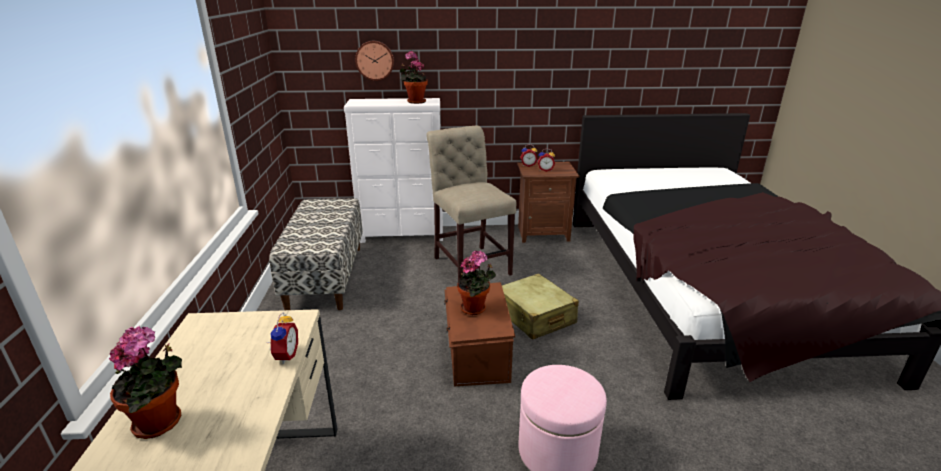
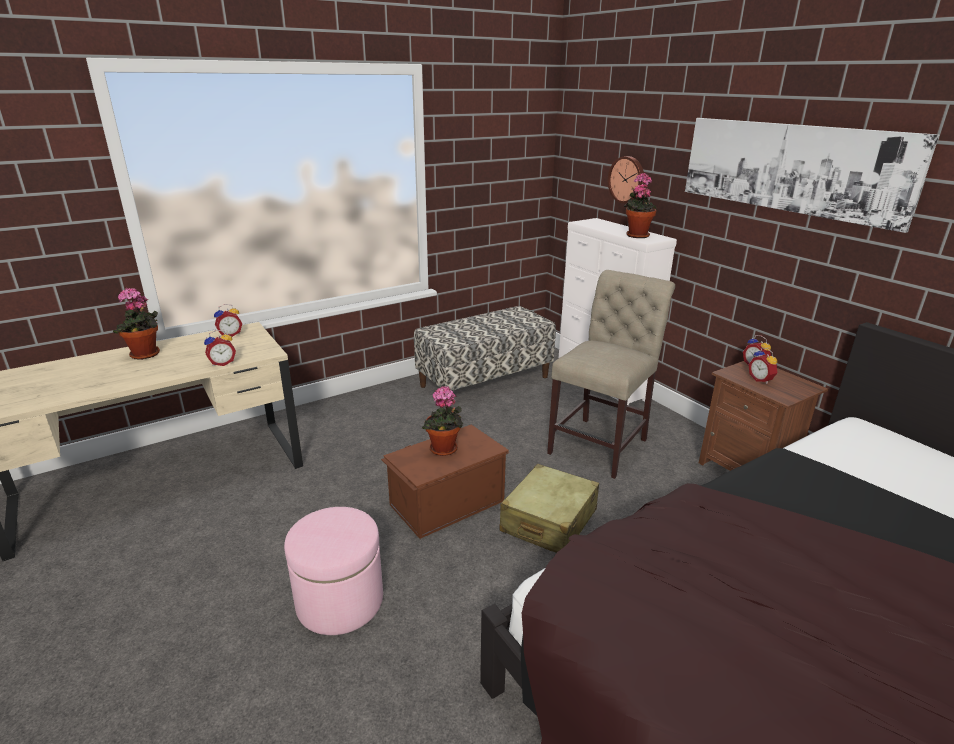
camera: 60 degrees right, 0 degrees up
(199, 339) = (230, 334): none -> alarm clock
(517, 32) = (791, 168): none -> picture

